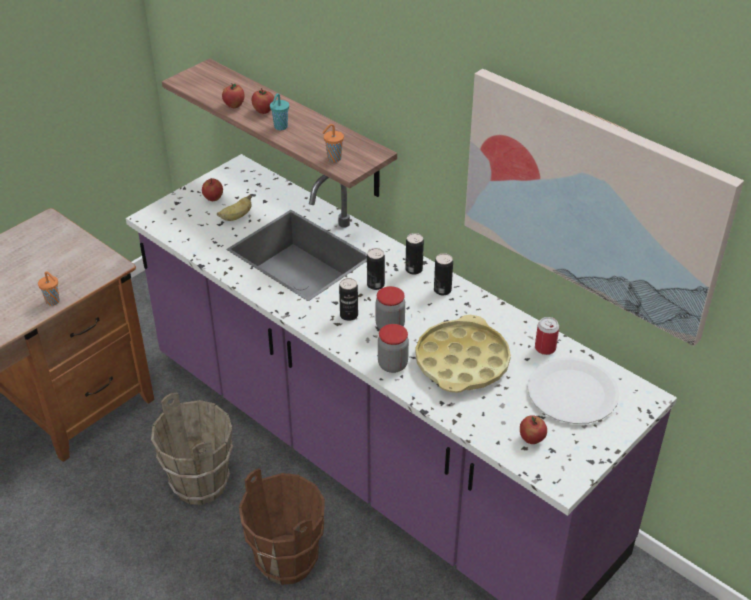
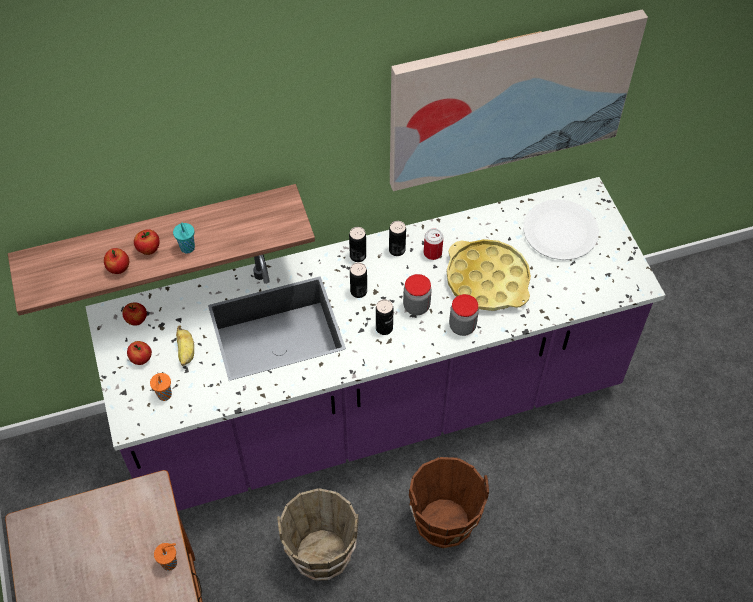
camera: 60 degrees left, 15 degrees up
(333, 159) = (271, 232): orange cup -> orange cup (164, 396)
(532, 439) = (591, 280): apple -> apple (137, 320)
(545, 348) = (505, 221): can -> can (432, 253)

